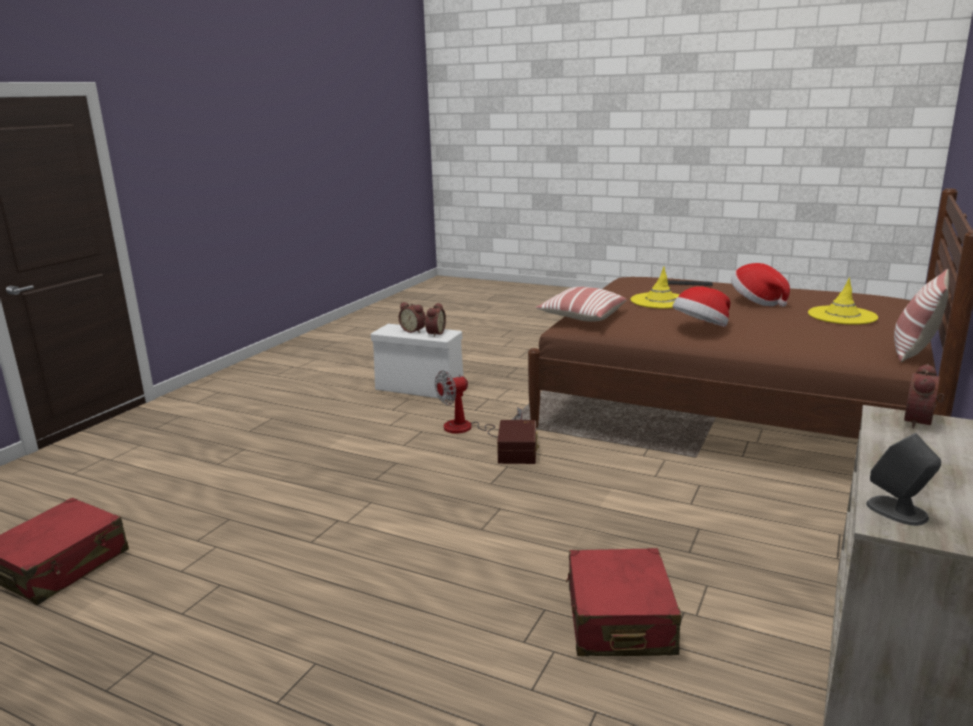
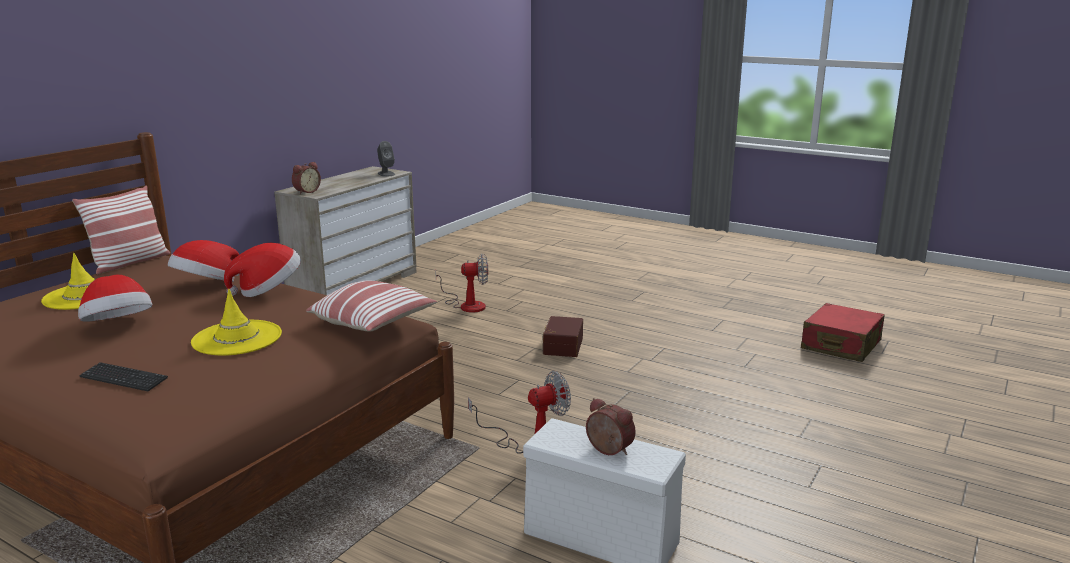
camera: 175 degrees left, 0 degrees up
(434, 333) = (571, 438): alarm clock -> none
(519, 452) = (480, 409): brown storage box -> brown storage box (561, 346)
(619, 620) = (467, 305): red suitcase -> fan
(765, 330) = (207, 286): none -> hat

